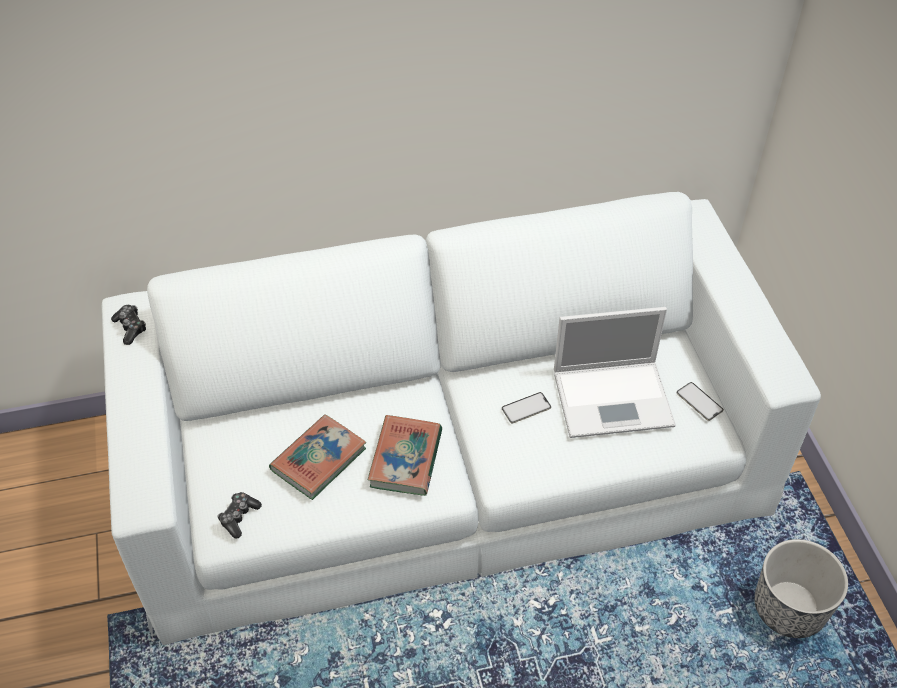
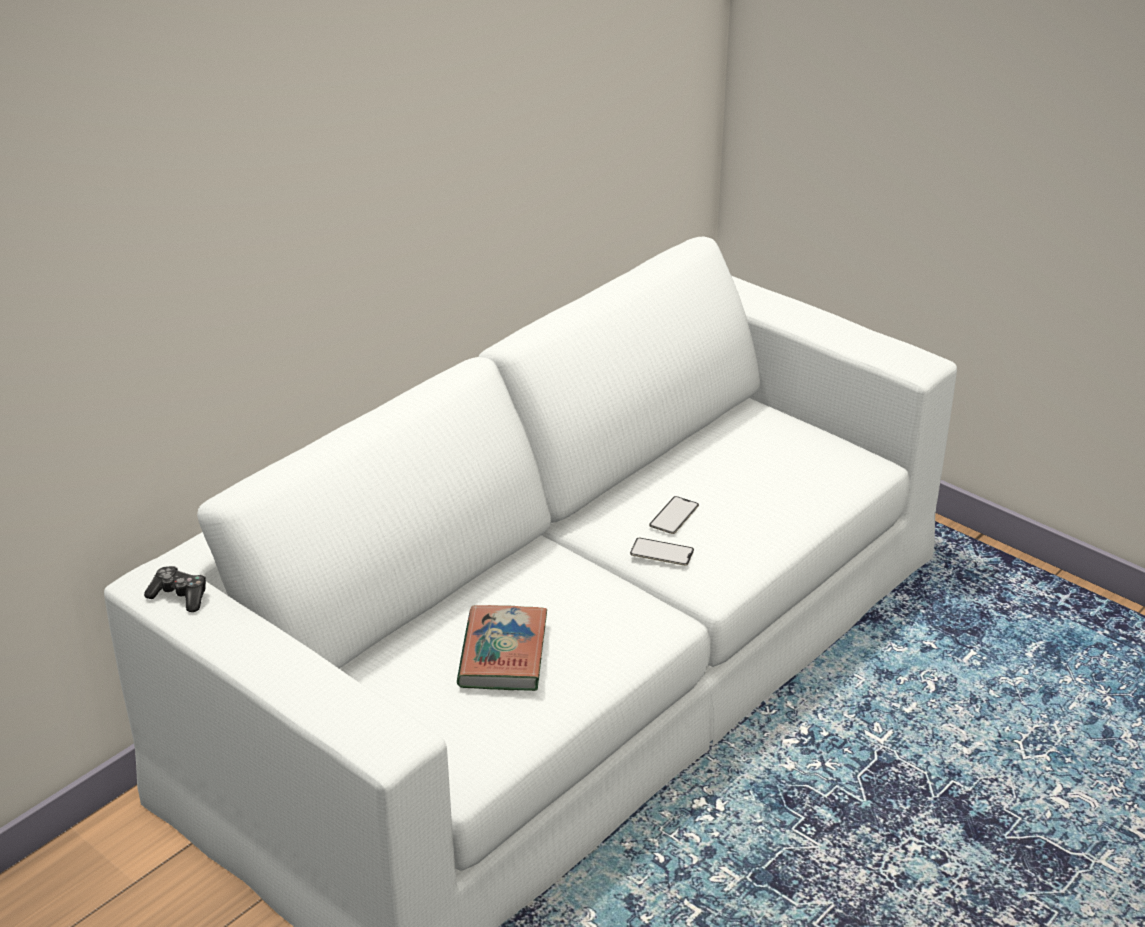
camera: 35 degrees left, 15 degrees down
(239, 517) = (467, 747): game controller -> none
(406, 459) = (597, 611): book -> none
(615, 398) = (751, 471): laptop -> none
(699, 401) = (830, 442): phone -> phone (662, 552)
(789, 608) = (1020, 625): planter -> none

